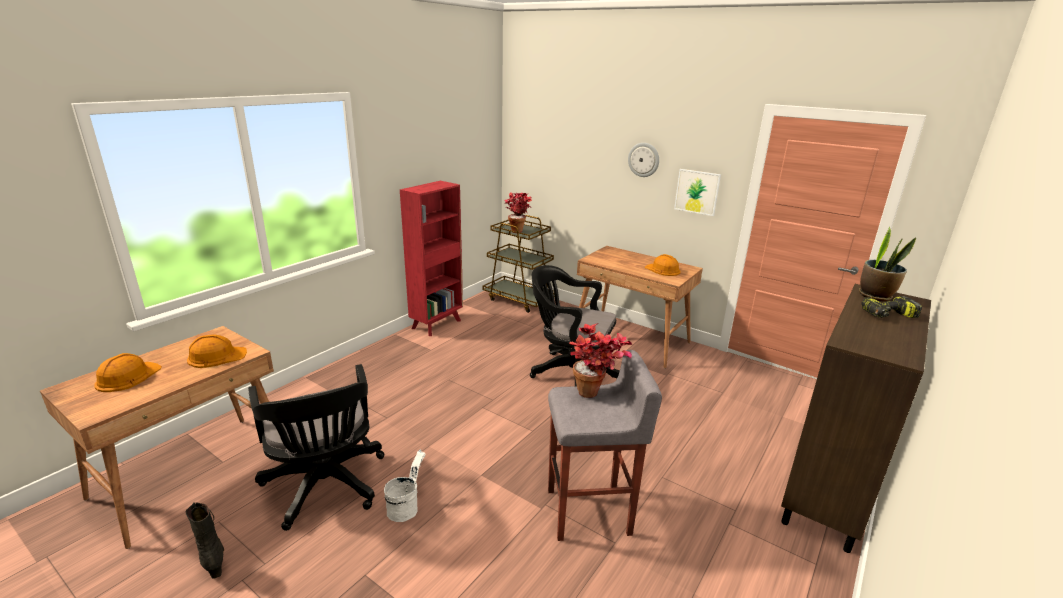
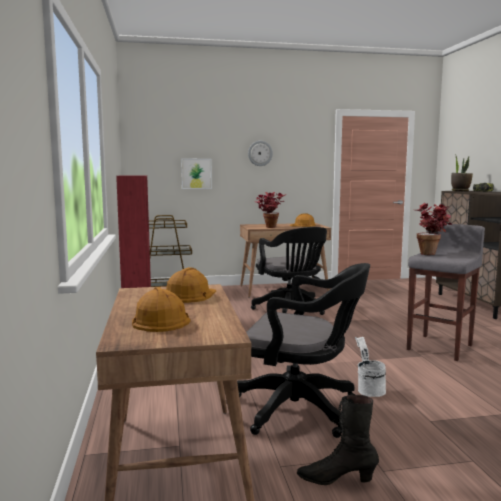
camera: 45 degrees left, 15 degrees down
(518, 230) = (163, 226): potted plant -> potted plant (268, 227)
(570, 373) = (291, 310): black office chair -> black office chair turned 90 degrees counterclockwise
(697, 192) = (302, 171): picture -> picture (196, 173)

